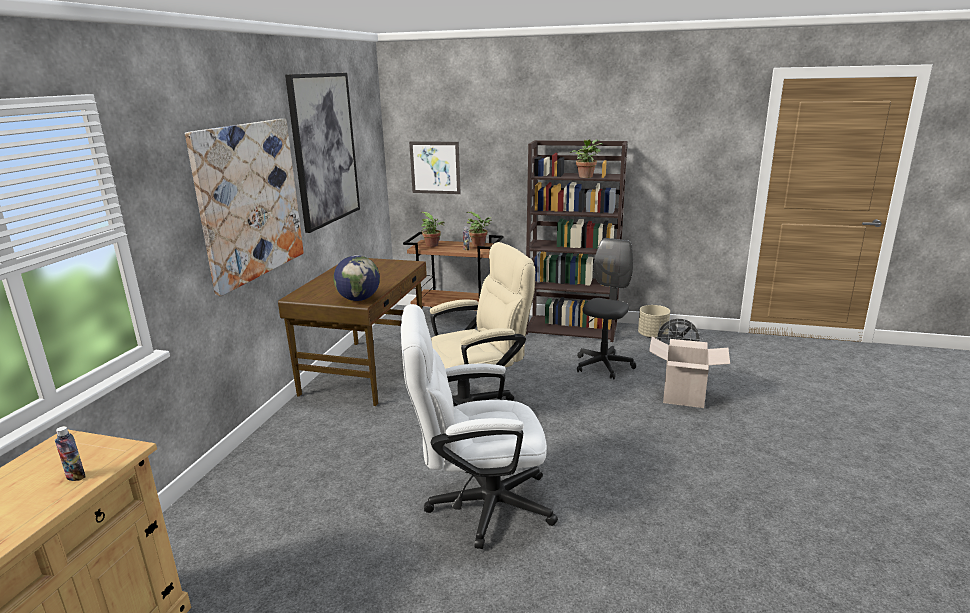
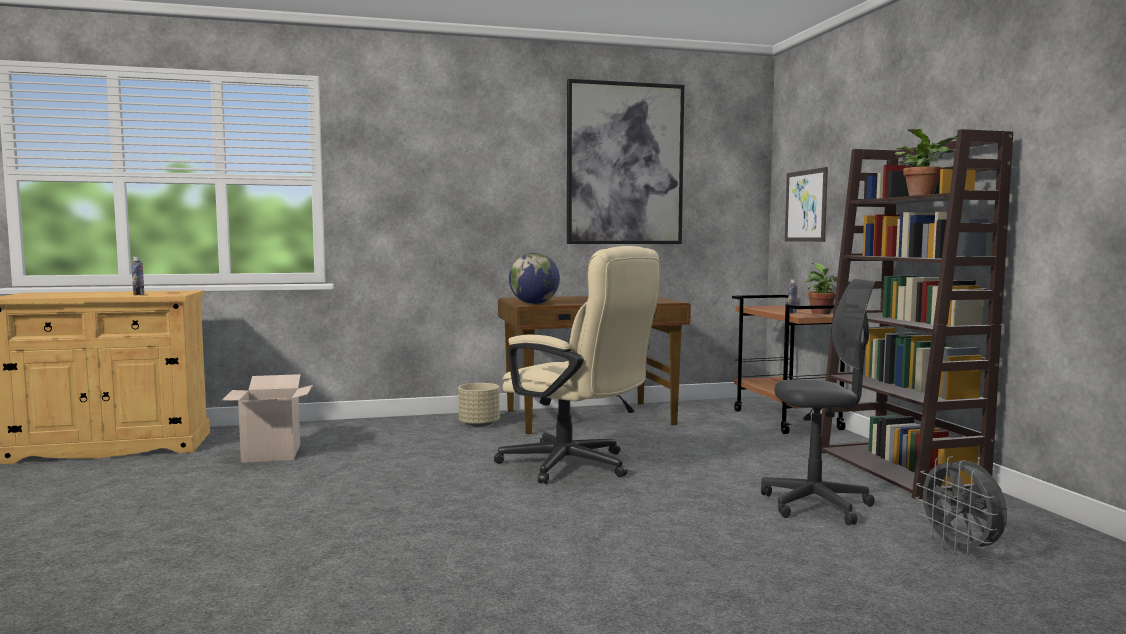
camera: 60 degrees right, 15 degrees down
(250, 201) = (481, 191): picture -> none
(433, 246) = (771, 308): potted plant -> none
(478, 505) = (379, 502): white office chair -> none
(653, 336) = (1012, 521): beige planter -> beige planter (479, 424)
(683, 396) = (819, 572): cardboard box -> cardboard box (271, 454)

